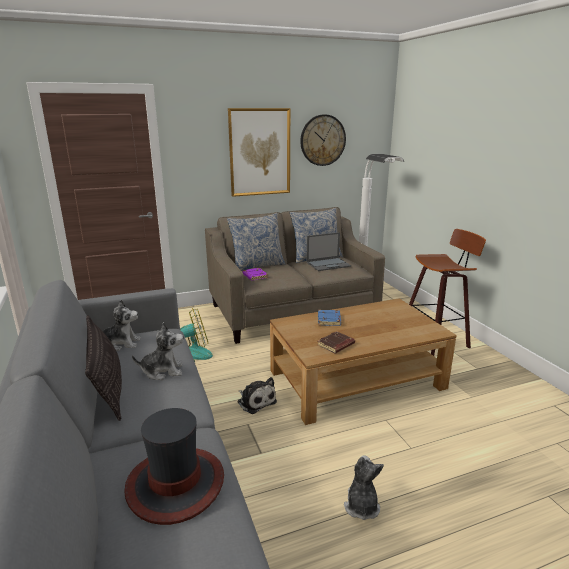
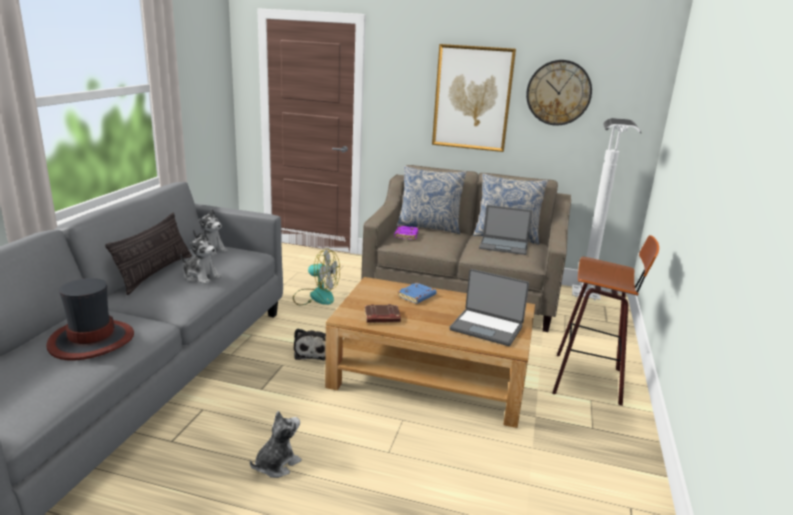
camera: 35 degrees right, 0 degrees up
(404, 325) = (487, 328): none -> laptop

